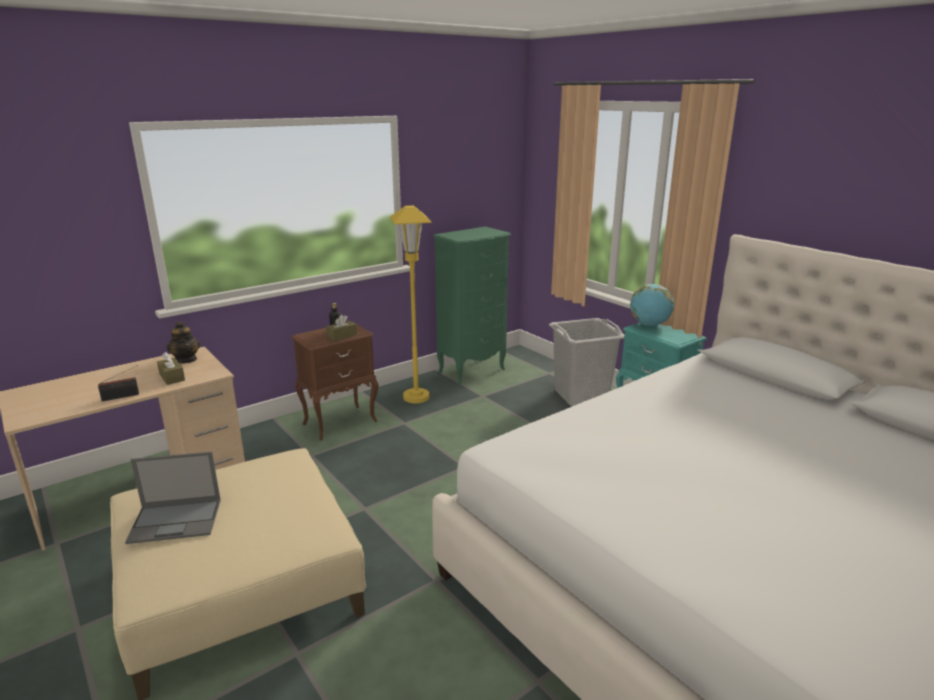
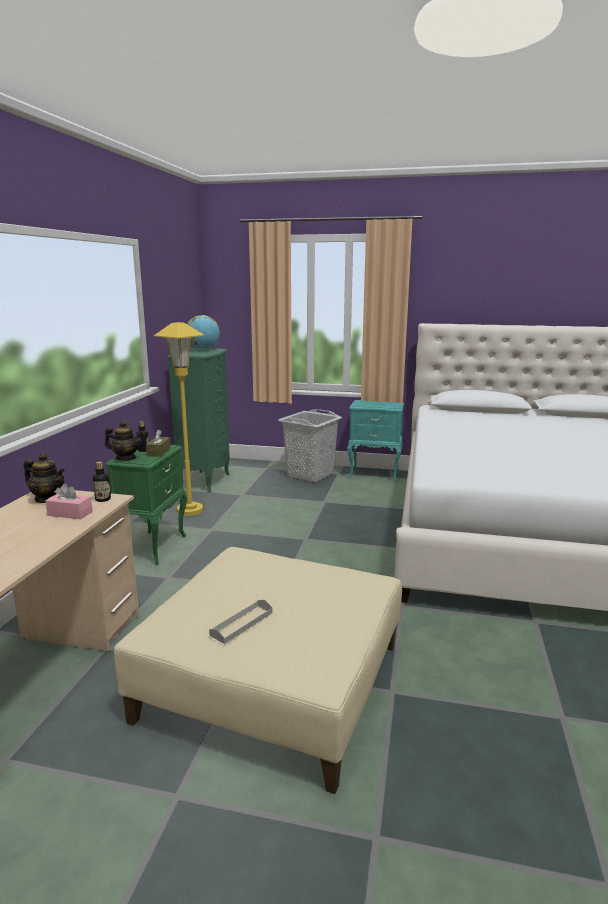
camera: 40 degrees left, 5 degrees down
(122, 396) = (53, 540): radio -> none
(172, 377) = (70, 513): brown tissue box -> pink tissue box
(177, 520) = (242, 624): laptop -> grey tray
(210, 371) = (103, 499): none -> bottle
(309, 335) = (126, 458): none -> teapot
(340, 422) = (153, 547): brown nightstand -> green nightstand
(649, 325) = (362, 402): globe -> globe (203, 350)

